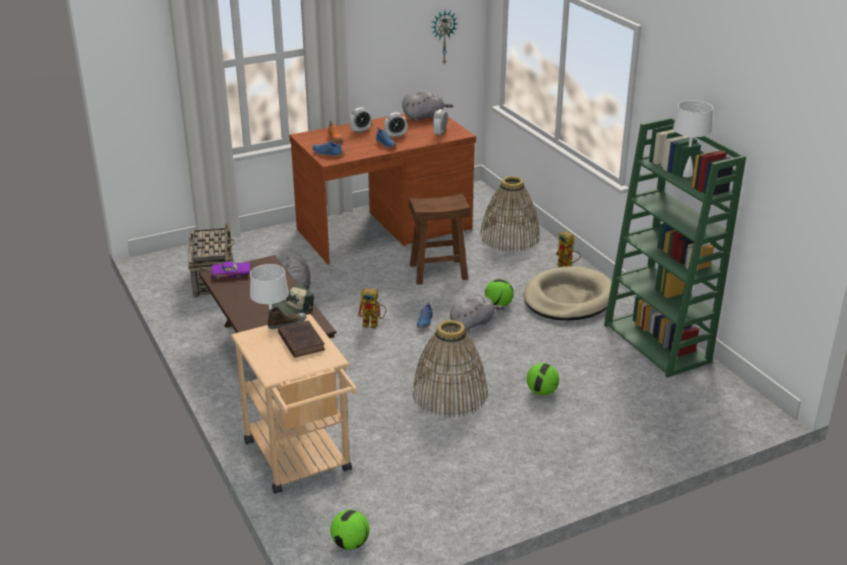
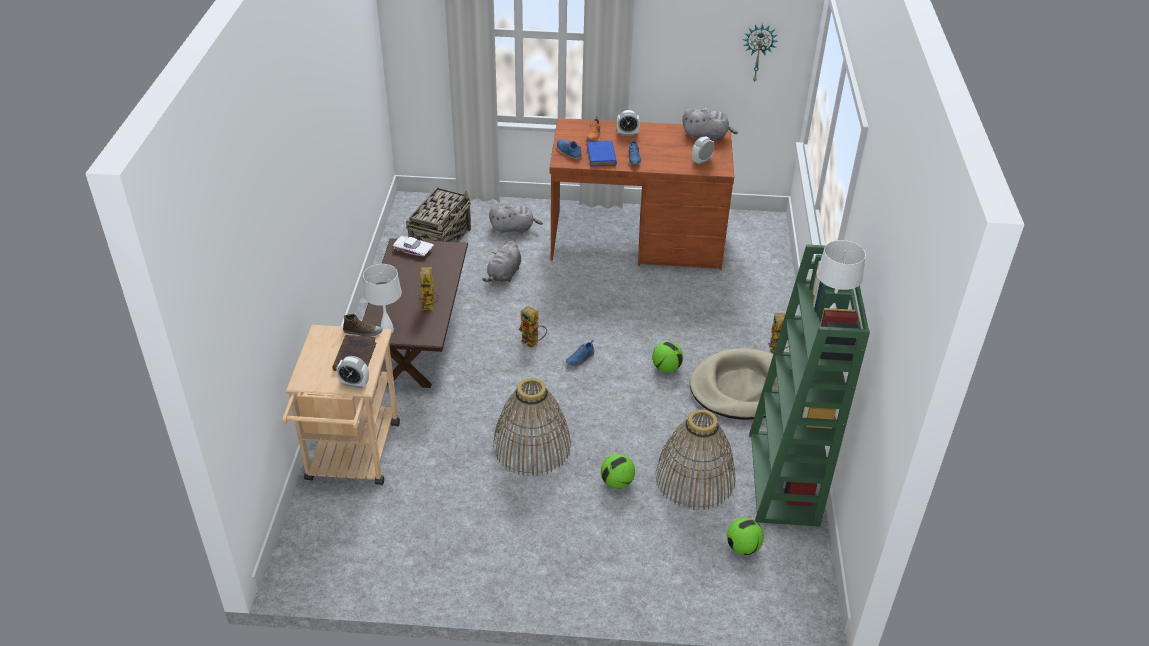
camera: 30 degrees right, 10 degrees up
(231, 274) = (413, 250): purple toy car -> white toy car
(293, 308) = (429, 307): cap -> toy robot
(350, 543) = (320, 556): football -> football (743, 547)
(357, 149) = (601, 156): none -> blue book
(395, 135) = (654, 151): alarm clock -> alarm clock (354, 383)
(438, 272) = (643, 307): brown stool -> none
(473, 323) = (623, 379): grey plush toy -> grey plush toy (514, 228)
(509, 238) = (750, 293): basket -> basket (695, 479)

